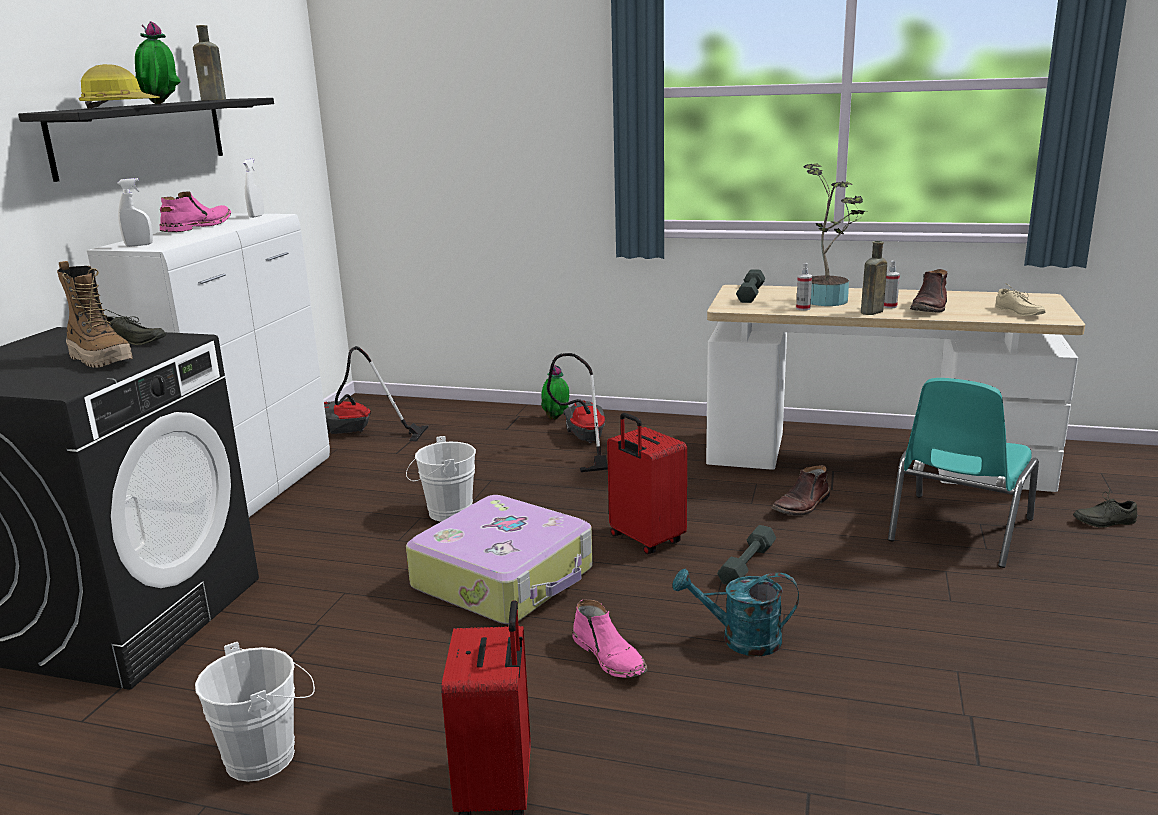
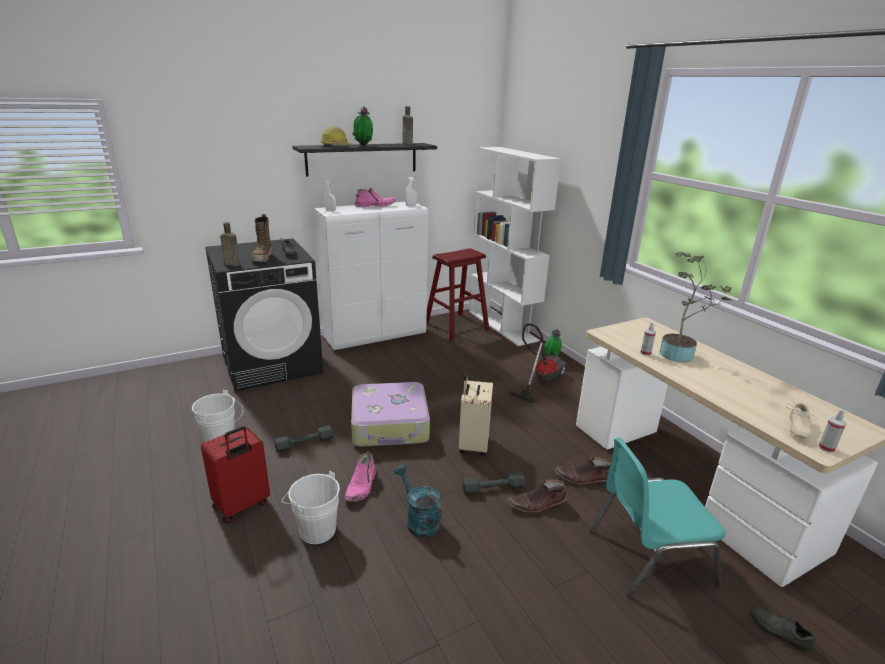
camera: 45 degrees right, 5 degrees up
(356, 434) = (456, 326): vacuum cleaner -> red stool
(423, 408) = (503, 326): none -> white bookcase
(445, 513) = (422, 382): white bucket -> white bucket (314, 529)
(645, 540) = (472, 445): red suitcase -> beige suitcase
(751, 294) = (642, 330): grey dumbbell -> grey dumbbell (304, 443)
(871, 312) = (681, 375): brown bottle -> brown bottle (231, 264)
(889, 306) = (708, 377): spray bottle -> spray bottle (826, 448)
(930, 308) = (735, 392): brown boot -> brown boot (536, 505)

